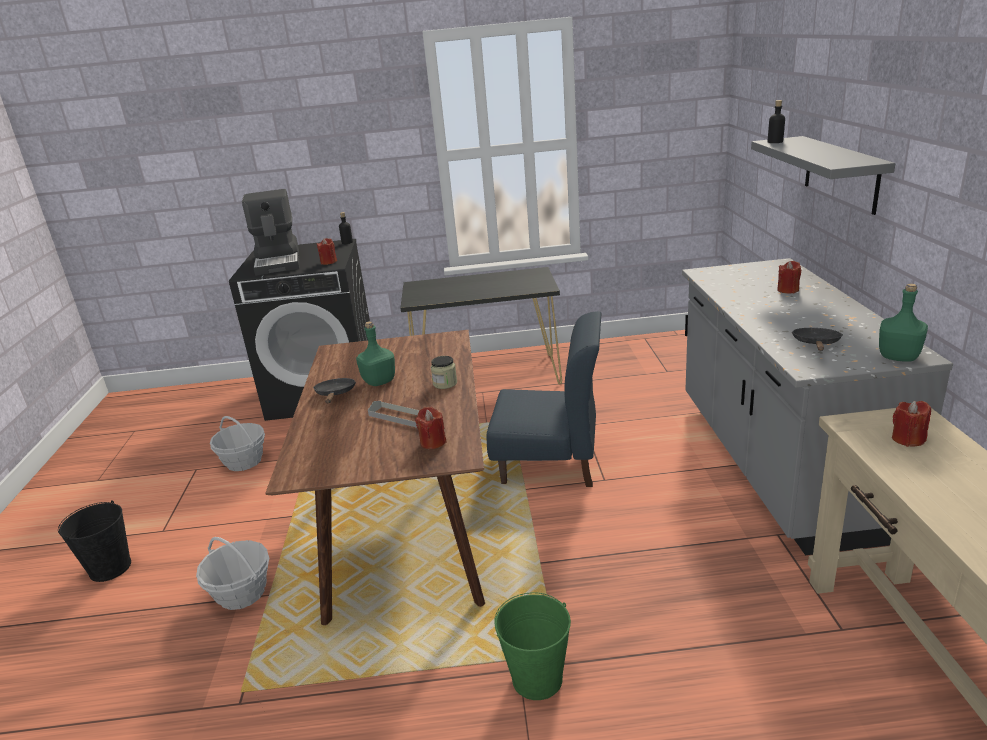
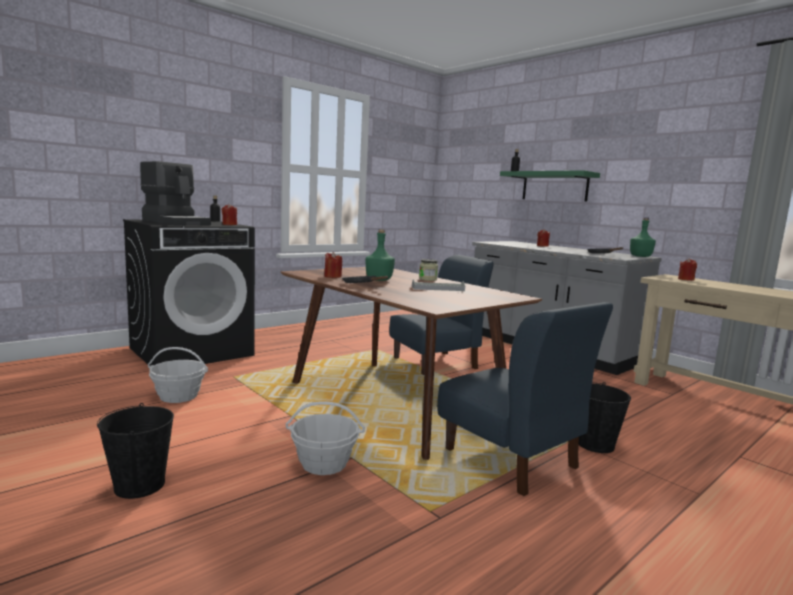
camera: 40 degrees left, 15 degrees down
(404, 659) = (511, 459): none -> blue chair
(433, 442) = (487, 294): red candle -> red candle (332, 276)
(487, 377) = (322, 333): black console table -> none
(537, 679) = (595, 444): green bucket -> black bucket
(841, 173) = (554, 186): grey shelf -> green shelf

